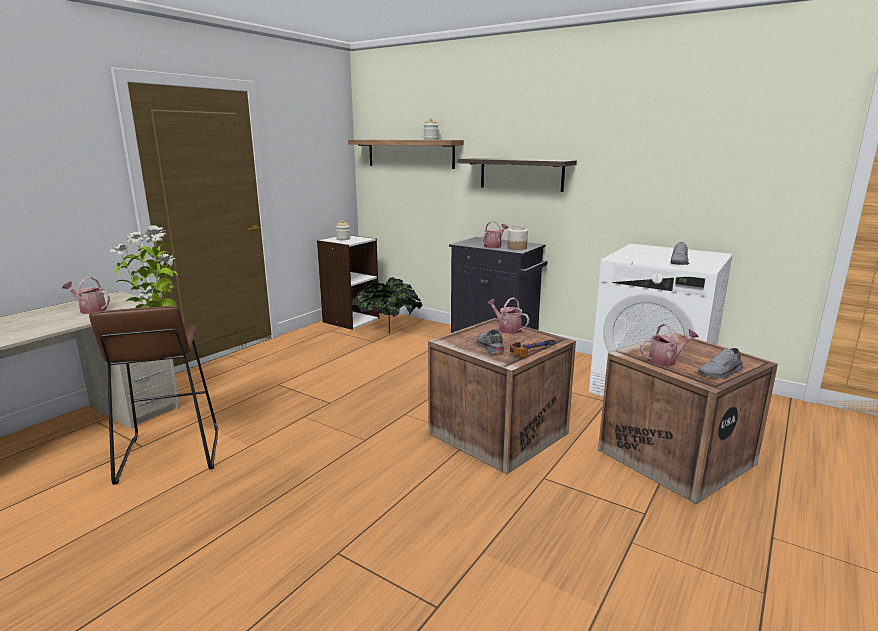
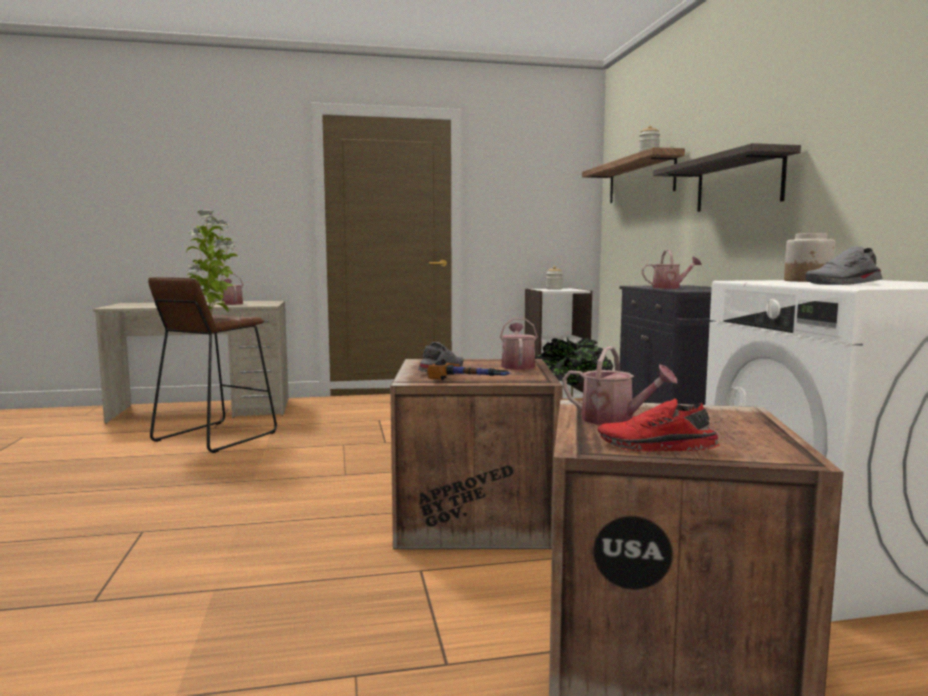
camera: 45 degrees right, 10 degrees down
(517, 248) = (694, 289): jar -> jar (808, 281)
(721, 373) = (655, 448): grey shoe -> red shoe

